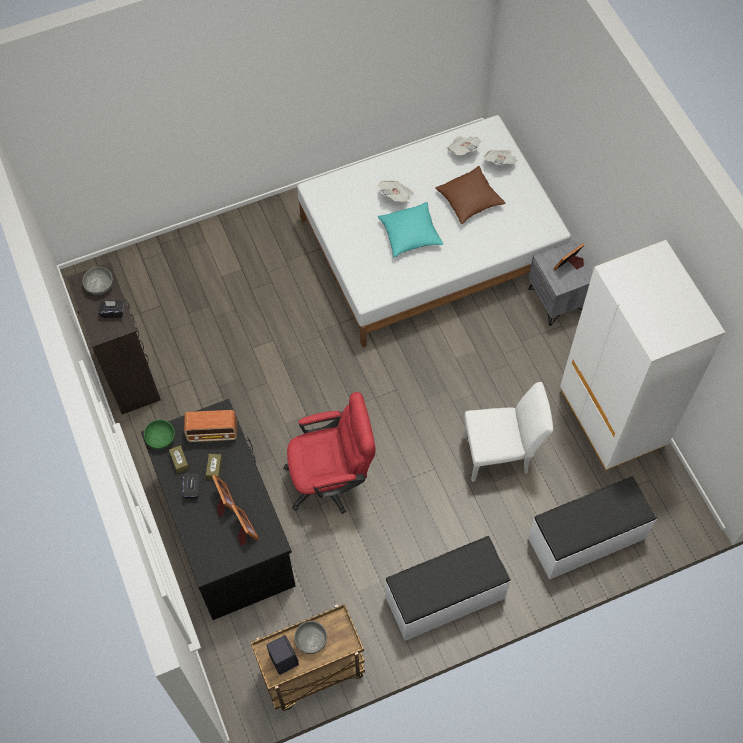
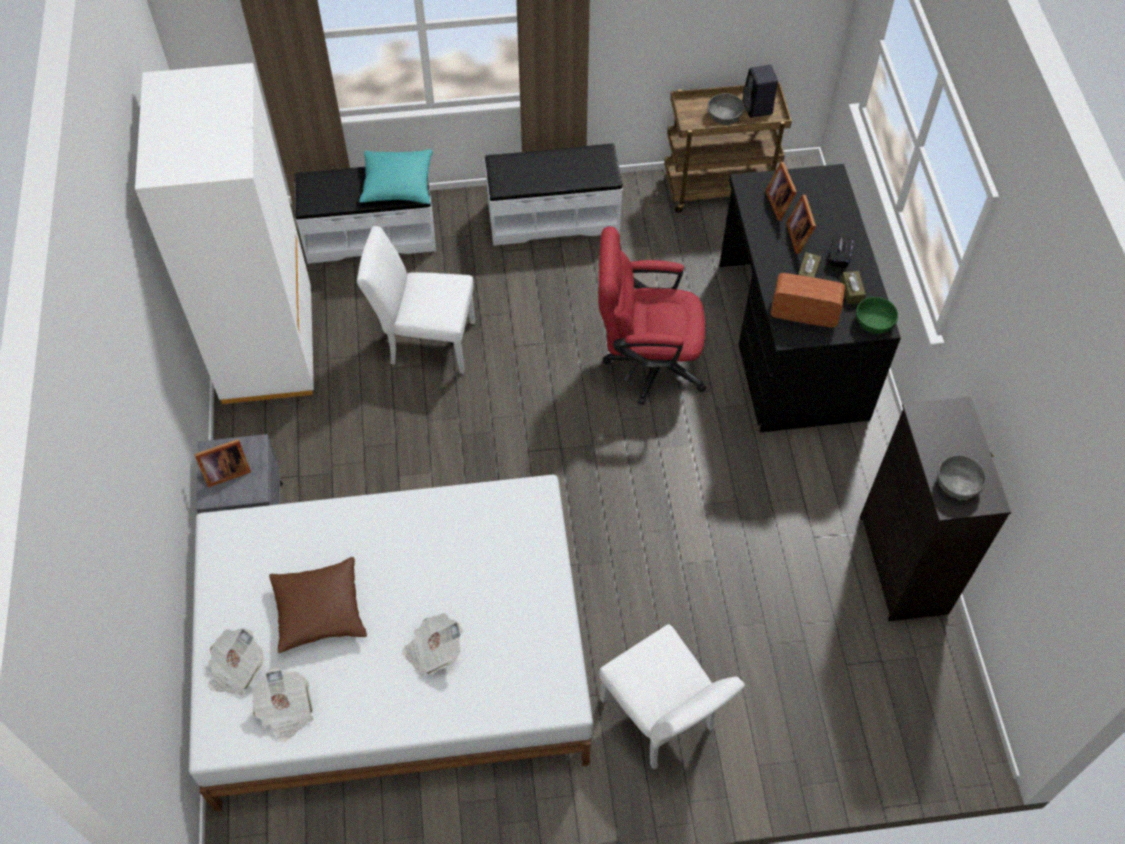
camera: 165 degrees left, 5 degrees down
(113, 312) = (937, 438): black tissue box -> none
(264, 249) = (662, 721): none -> white chair
(410, 235) = (437, 576): turquoise pillow -> turquoise pillow (397, 185)

